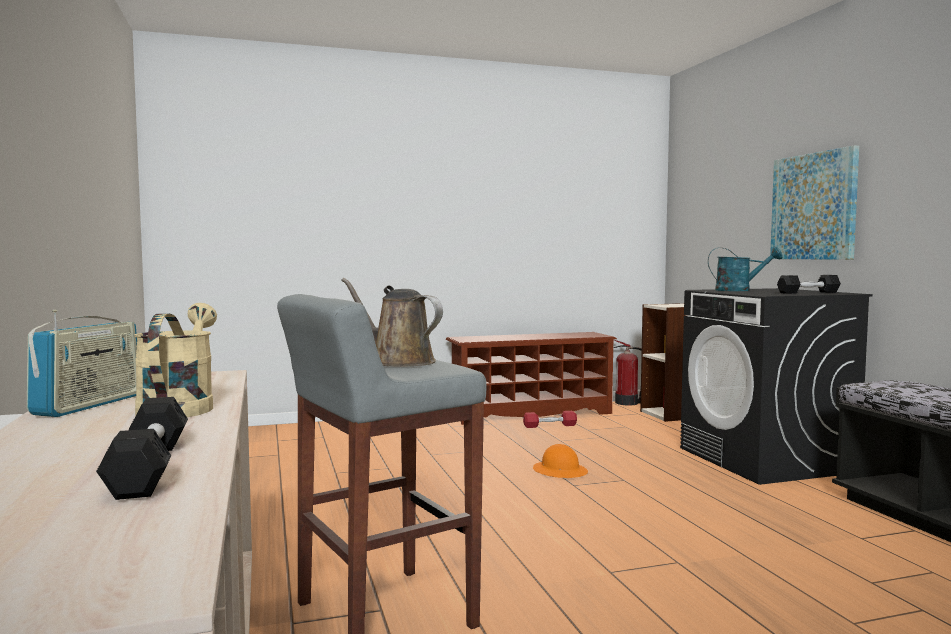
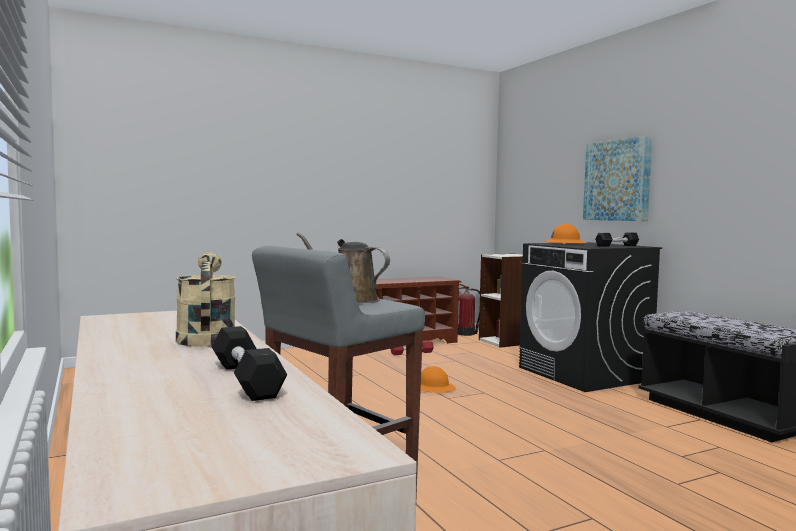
camera: 10 degrees left, 0 degrees up
(89, 405) = (126, 337): radio -> none
(739, 290) = (564, 243): turquoise watering can -> orange hard hat

